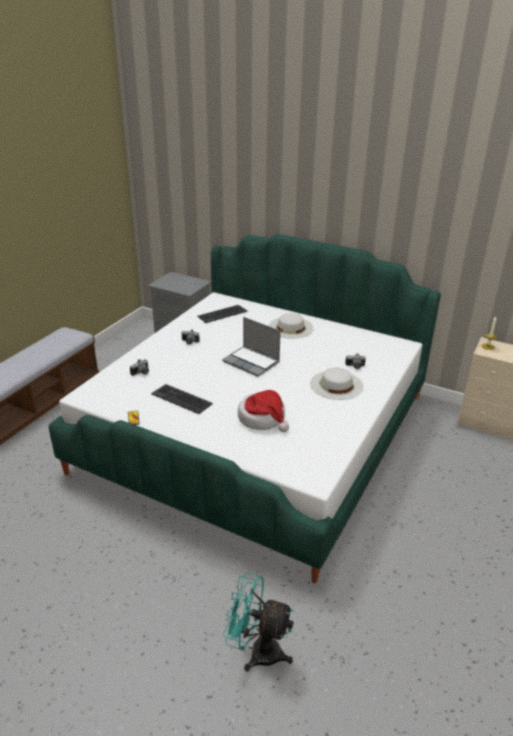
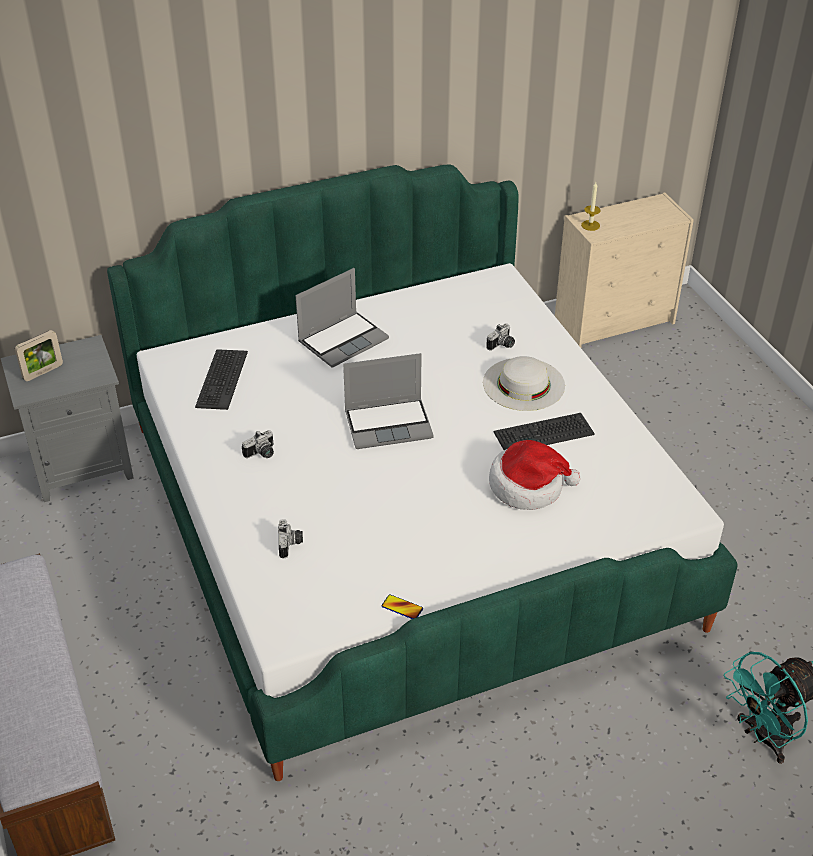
camera: 50 degrees left, 10 degrees up
(174, 281) = (43, 372): none -> picture frame
(182, 399) = (405, 536): keyboard -> keyboard (543, 433)
(290, 327) = (343, 340): white hat -> laptop

